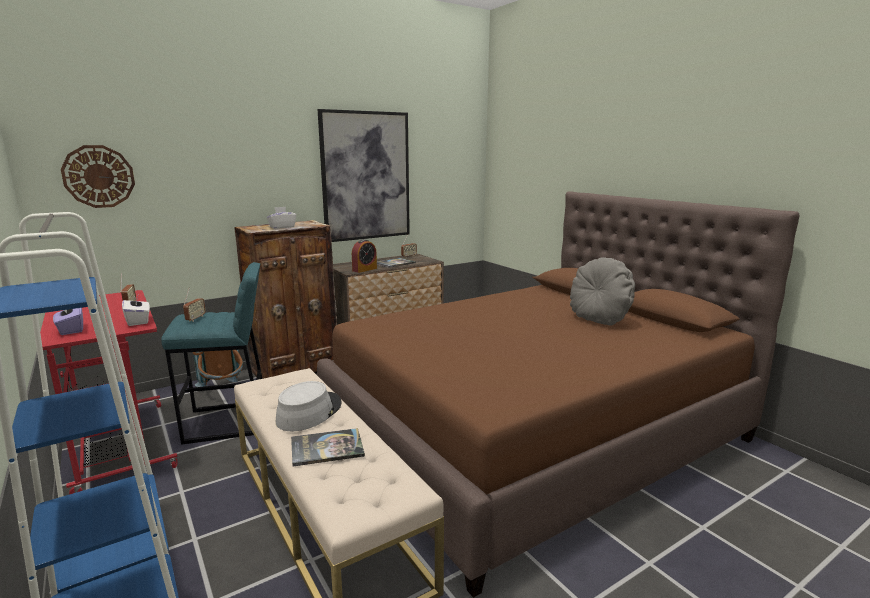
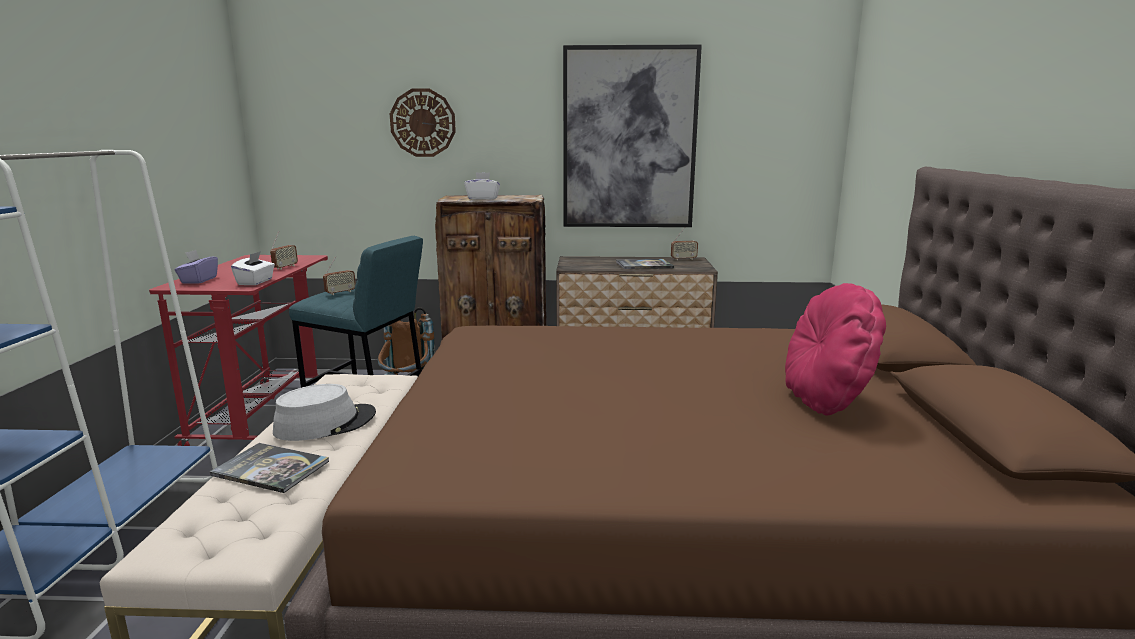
camera: 35 degrees right, 0 degrees up
(99, 176) = (315, 130): wall clock -> wall clock (423, 123)
(364, 269) = (591, 267): alarm clock -> none
(599, 320) = (825, 403): grey pillow -> pink pillow

